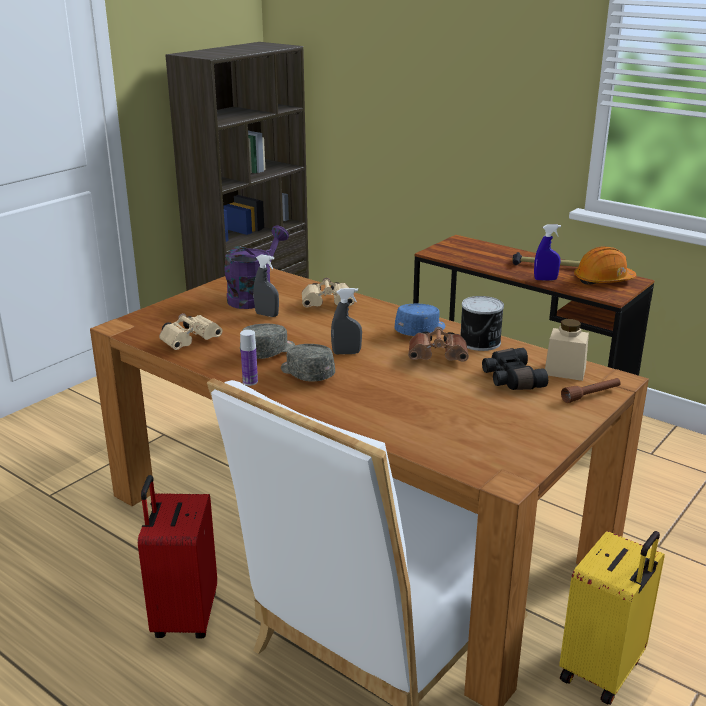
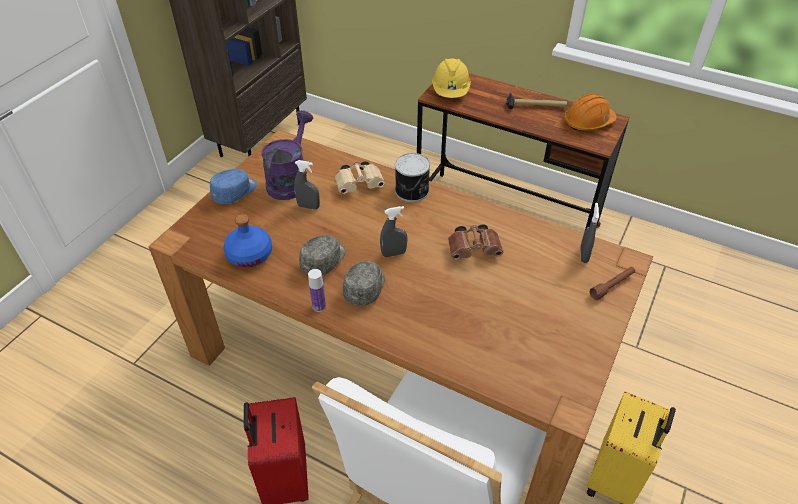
camera: 10 degrees left, 20 degrees up
(191, 341) = (250, 254): beige binoculars -> blue bottle
(306, 373) = (365, 287): grey cap -> grey cap turned 75 degrees clockwise
(421, 330) = (450, 213): blue cap -> blue cap (235, 192)
(453, 250) = (450, 92): none -> yellow hard hat
(481, 342) = (505, 223): can -> can (412, 191)
(510, 379) = (541, 272): black binoculars -> none
(545, 279) = (539, 126): blue spray bottle -> none
(565, 371) = (584, 255): beige jar -> grey spray bottle

